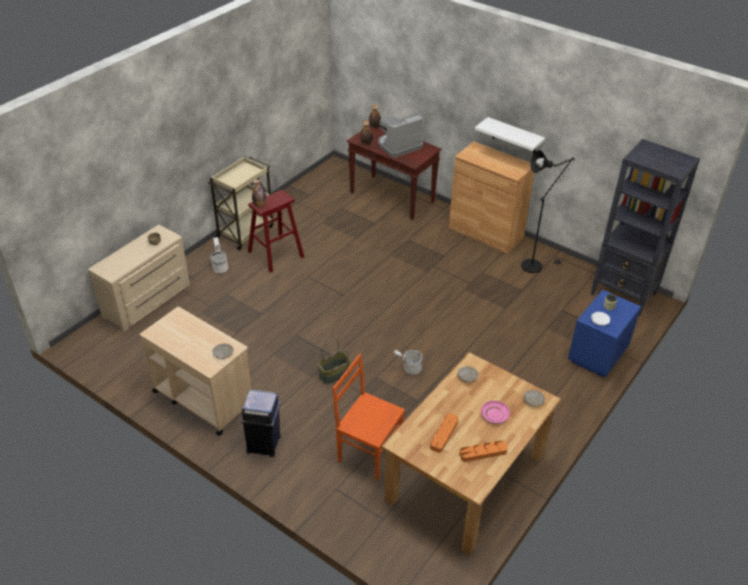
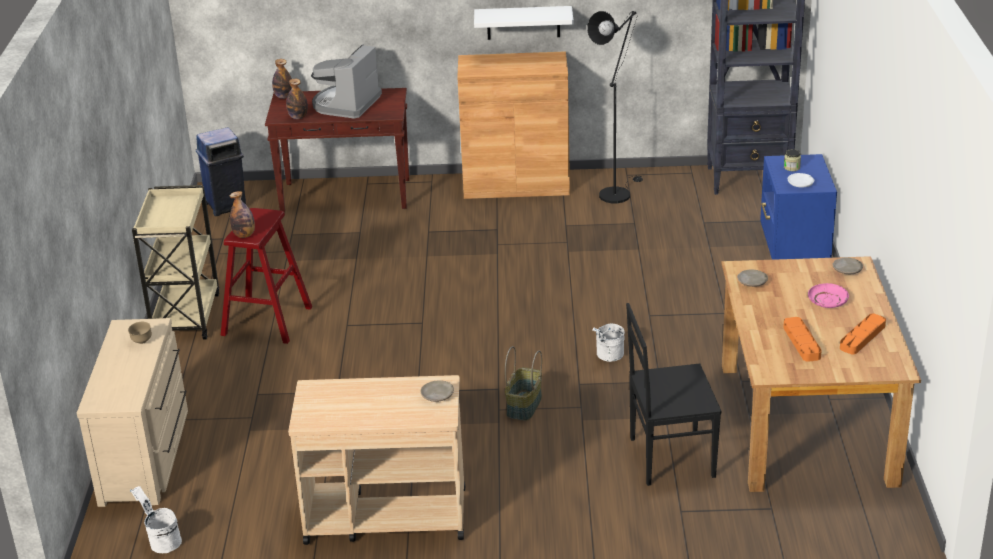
camera: 35 degrees left, 10 degrees down
(220, 266) = (202, 369): white bucket -> white bucket (161, 541)
(264, 444) = (534, 517): blue trash can -> blue trash can (226, 205)
(368, 452) = (669, 458): orange chair -> black chair

